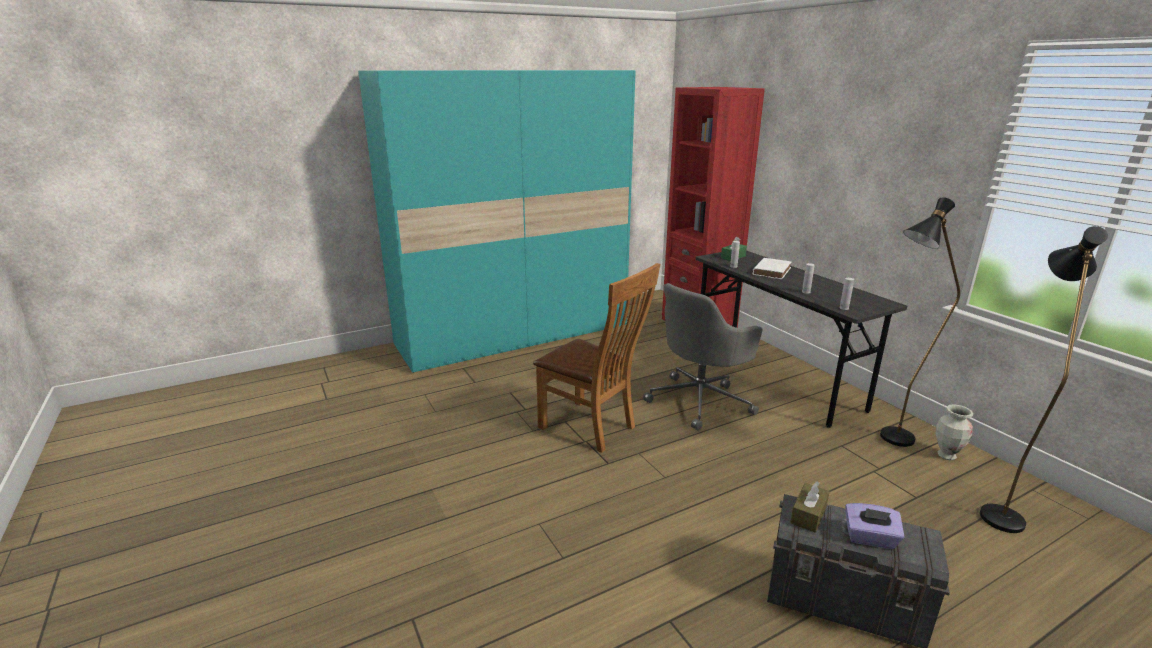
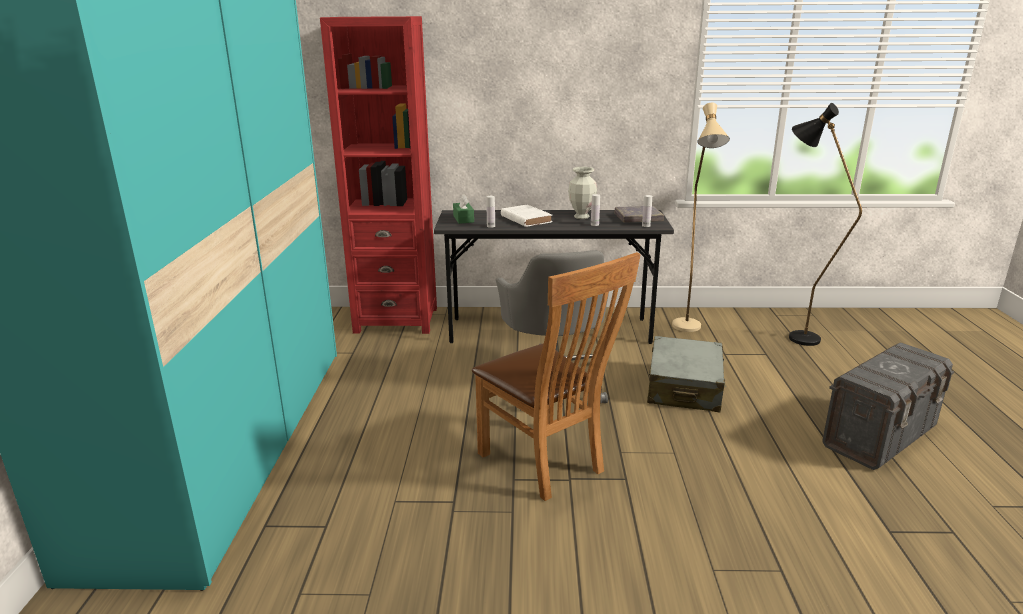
camera: 60 degrees left, 0 degrees up
(592, 428) = (546, 464): brown chair -> brown chair turned 75 degrees clockwise
(773, 461) = (684, 387): none -> grey suitcase
(808, 515) = (872, 378): brown tissue box -> none
(860, 302) = (638, 217): none -> grey book
(870, 538) = (907, 367): purple tissue box -> none
(889, 441) = (688, 330): black floor lamp -> beige floor lamp
(946, 455) = (721, 321): vase -> vase (581, 217)

